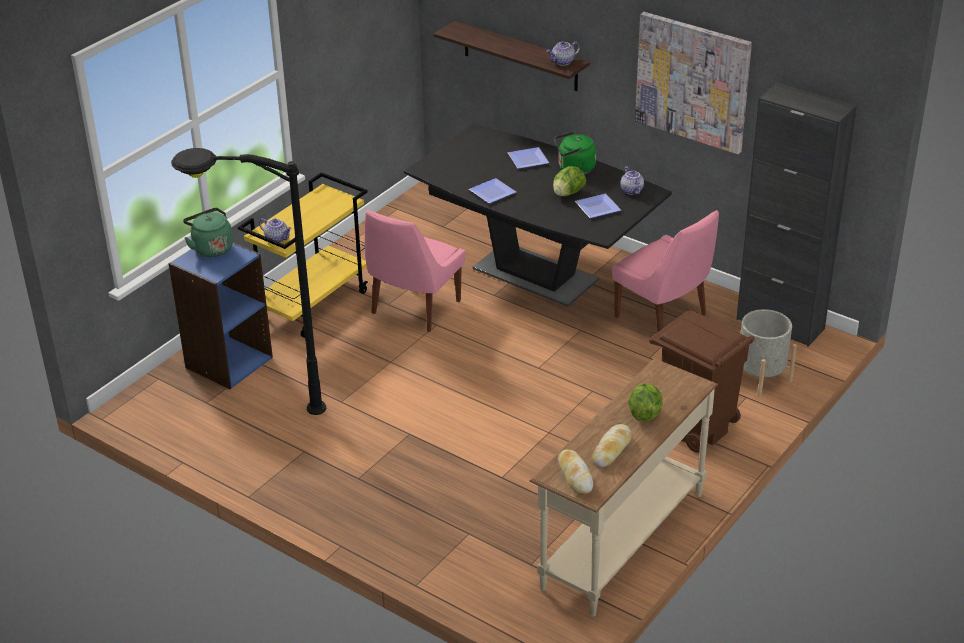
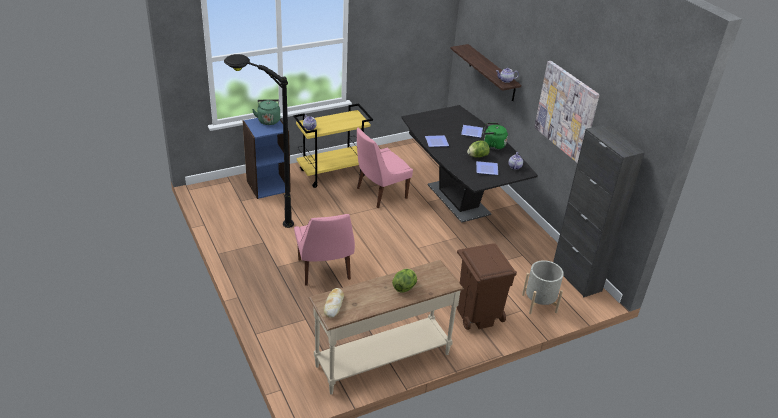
camera: 25 degrees right, 0 degrees up
(611, 449) = (367, 299): bread -> none
(663, 317) = (510, 248): pink chair -> pink chair (324, 271)

